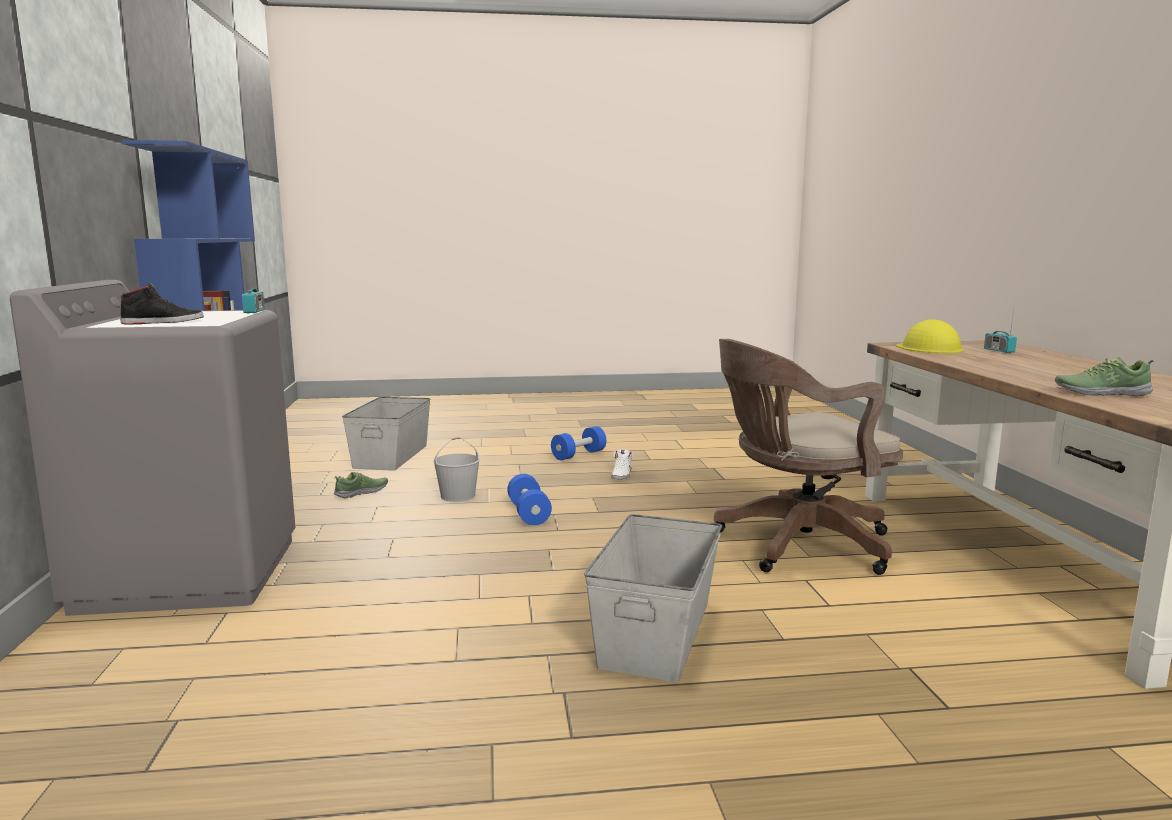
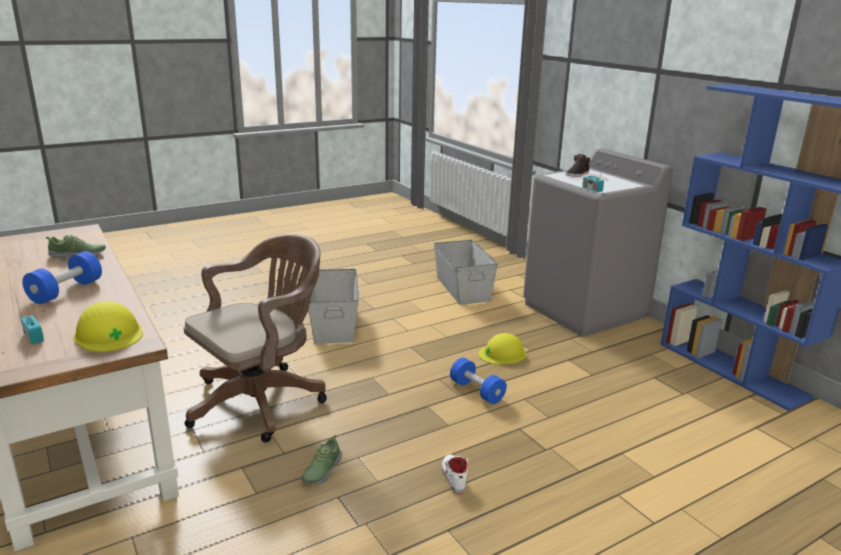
camera: 155 degrees right, 10 degrees up
(362, 493) = (631, 387): shoe -> shoe (321, 470)
(390, 456) = (723, 451): grey storage box -> grey storage box (463, 288)
(438, 540) = (502, 354): none -> yellow hard hat
(458, 495) = (556, 400): white bucket -> none
(578, 455) = (542, 516): blue dumbbell -> blue dumbbell (66, 291)

